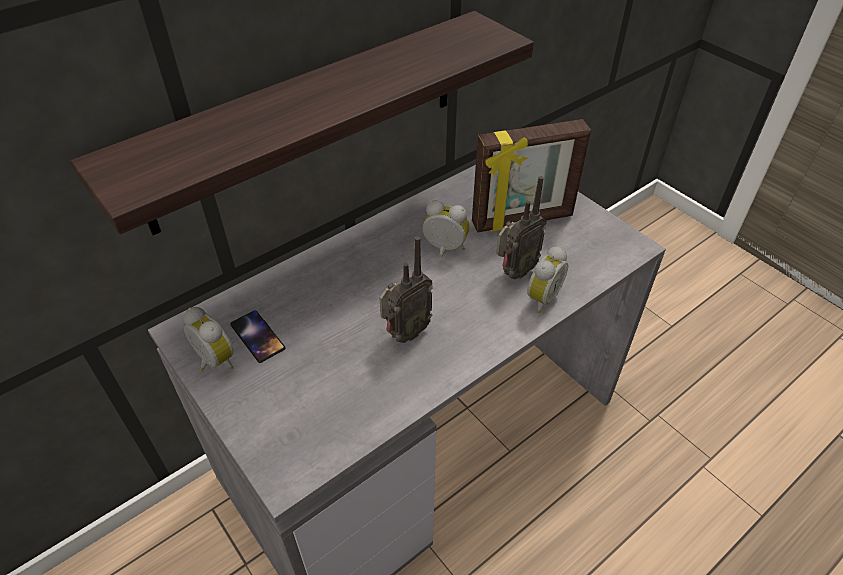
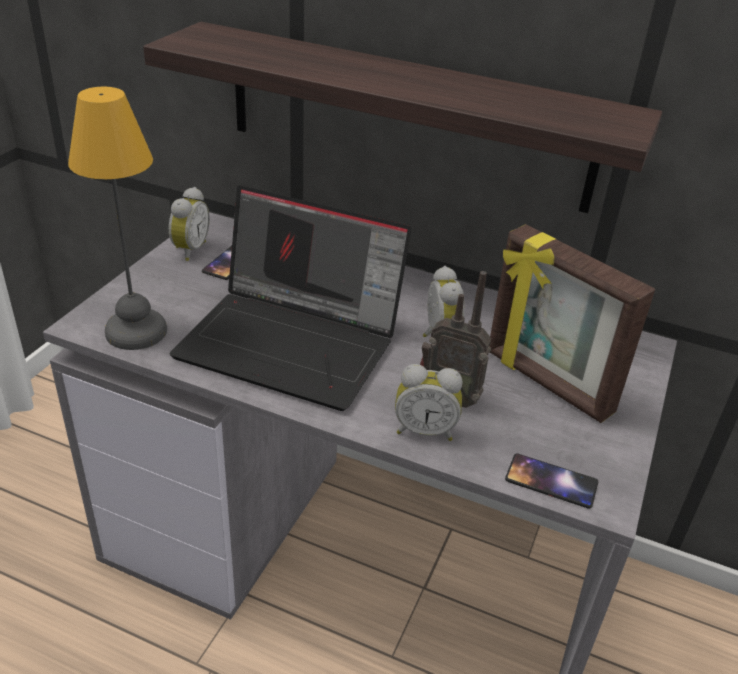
camera: 60 degrees right, 10 degrees down
(325, 438) = (137, 332): none -> table lamp
(405, 333) = (294, 343): radio -> laptop
(611, 260) = (551, 481): none -> phone

